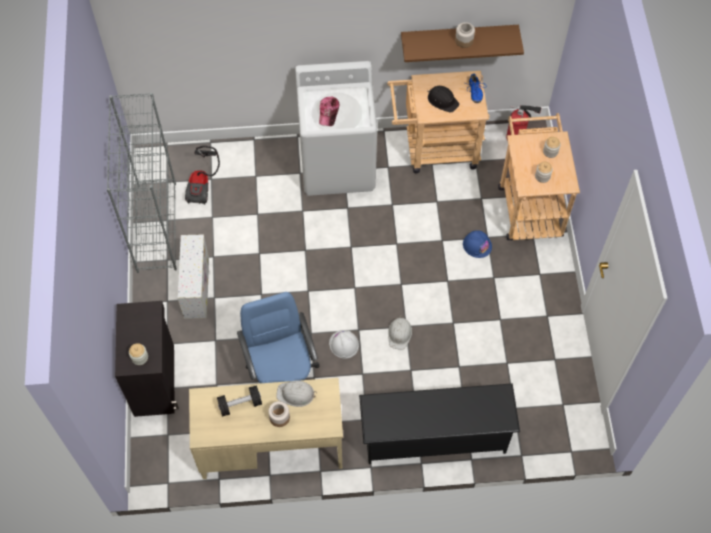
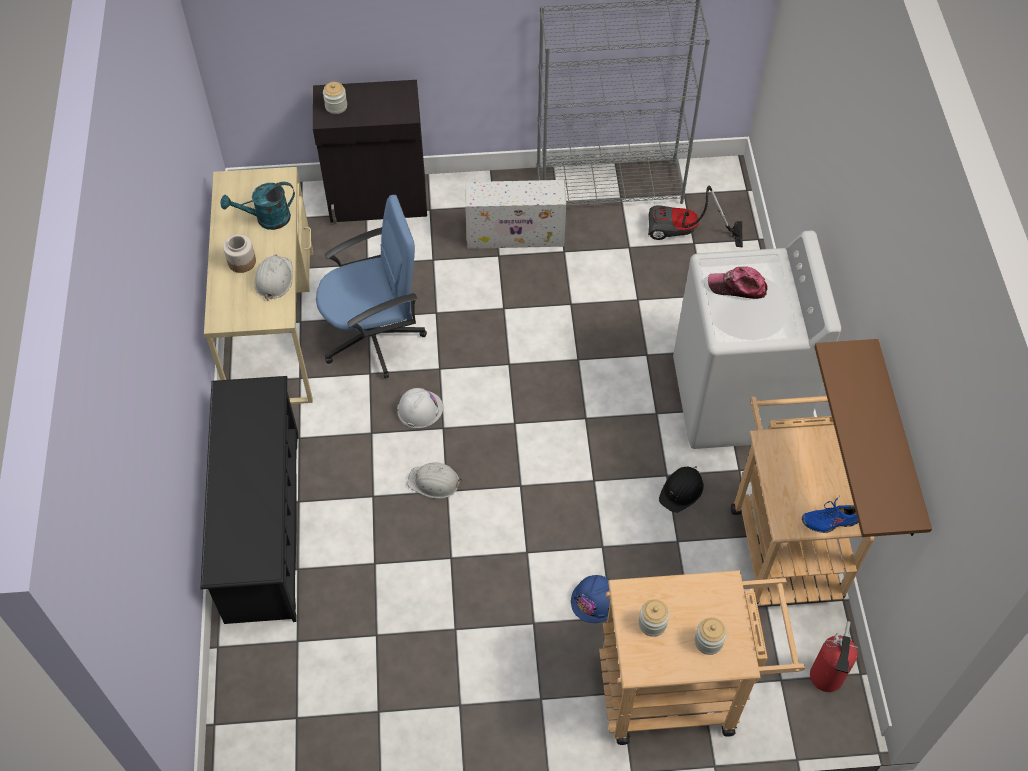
camera: 90 degrees right, 5 degrees down
(240, 404) = (267, 219): black dumbbell -> turquoise watering can
(442, 100) = (803, 468): black hard hat -> black hard hat (682, 490)
(464, 40) = (874, 434): jar -> none

